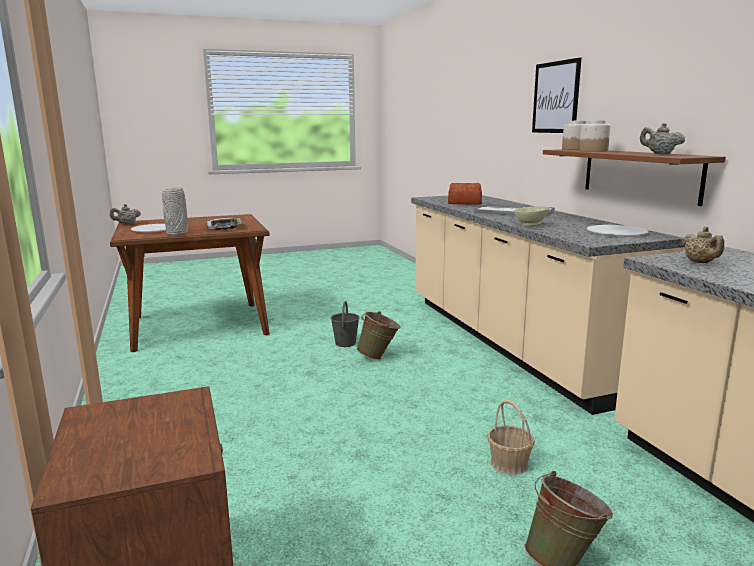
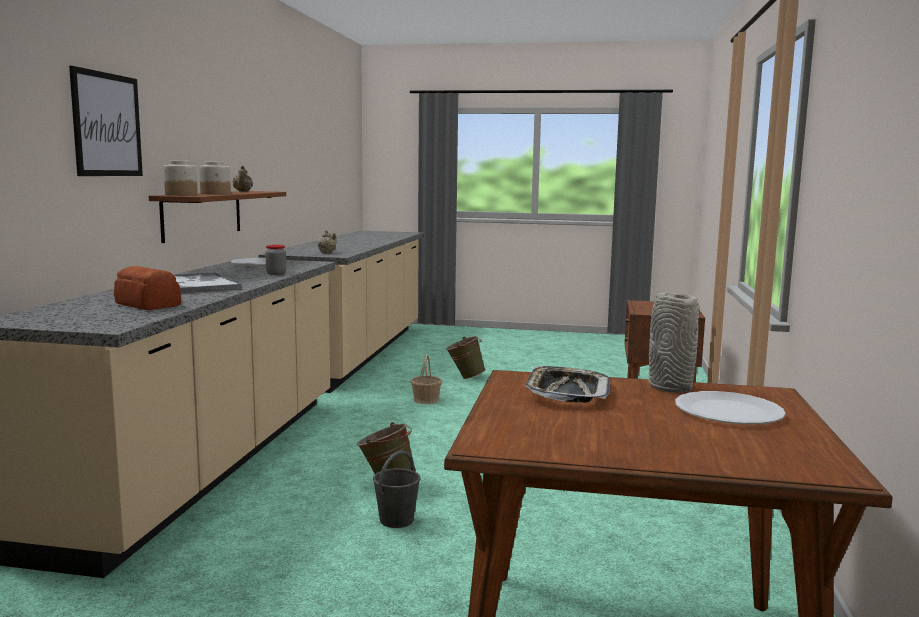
camera: 150 degrees left, 5 degrees down
(126, 224) = (831, 455): beige teapot -> none
(530, 225) = (276, 274): beige bowl -> jar

